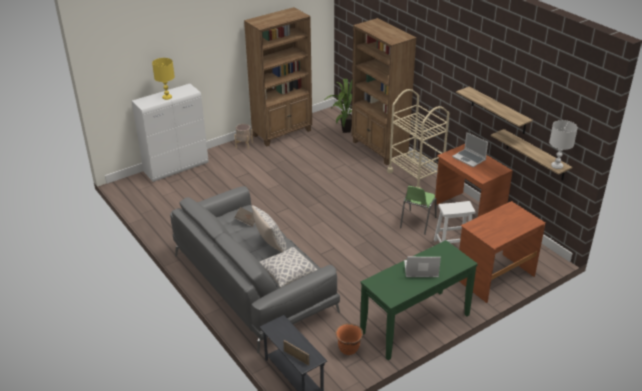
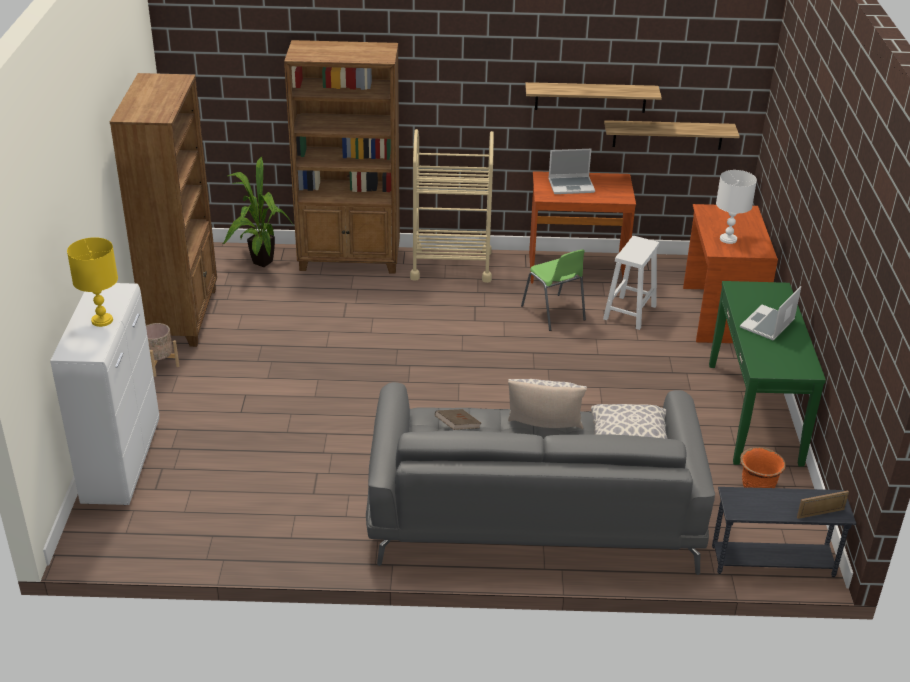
camera: 55 degrees left, 0 degrees up
(557, 165) = (723, 129): white table lamp -> white table lamp (728, 239)

